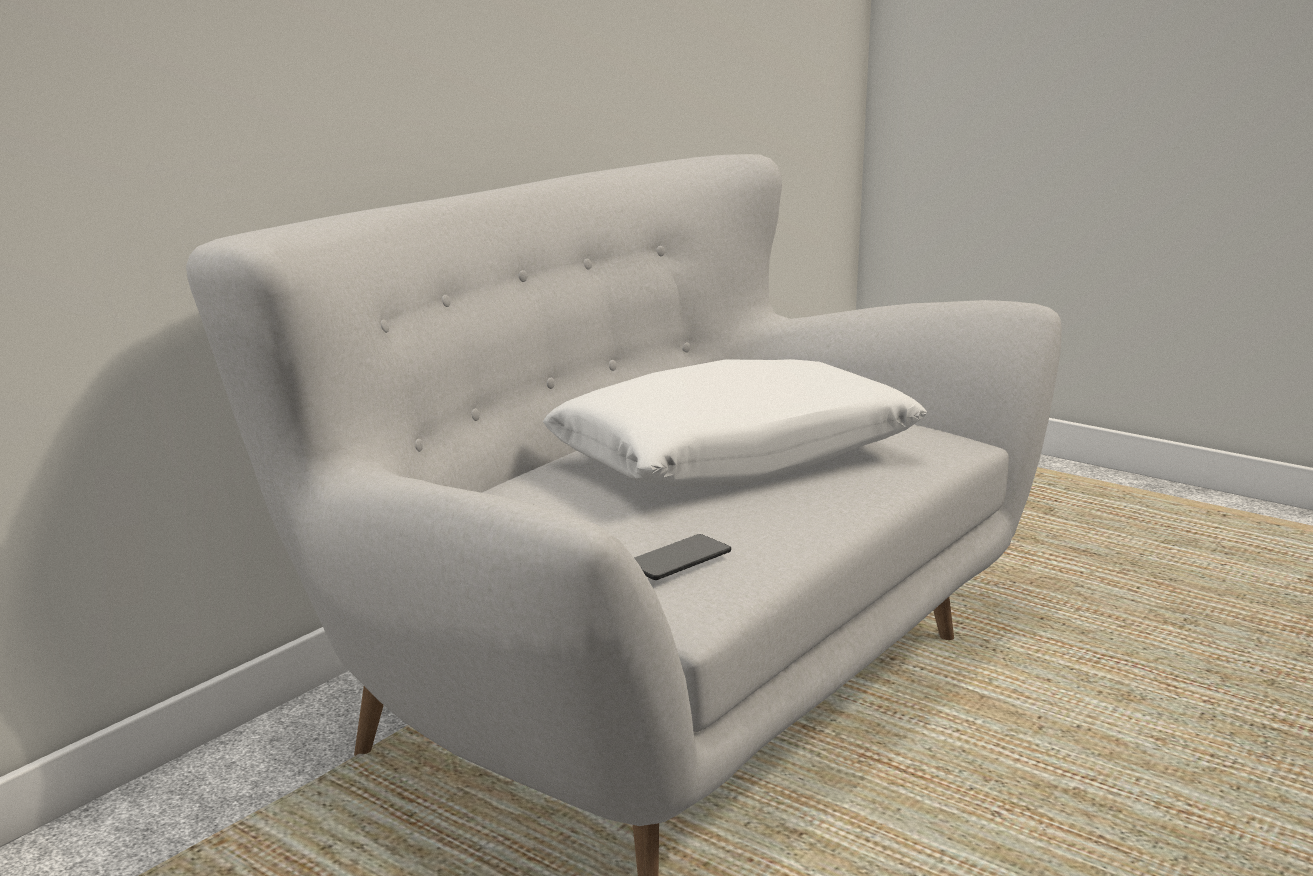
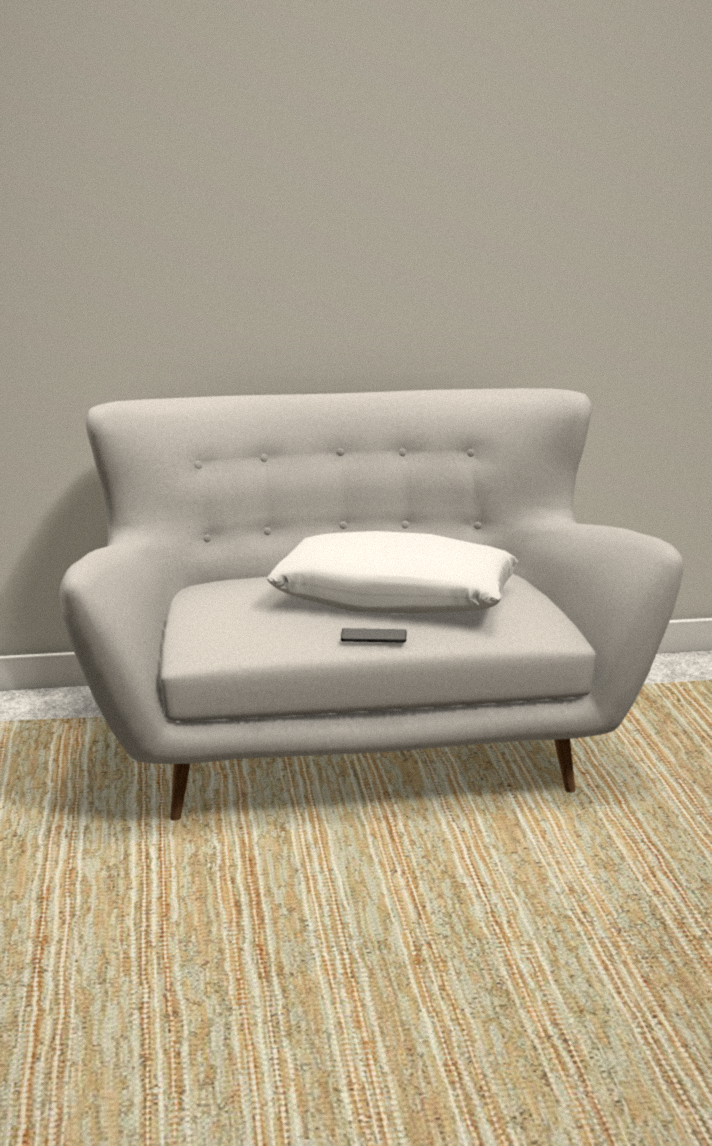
camera: 45 degrees right, 0 degrees up
(678, 559) = (236, 632): phone -> phone (373, 637)

